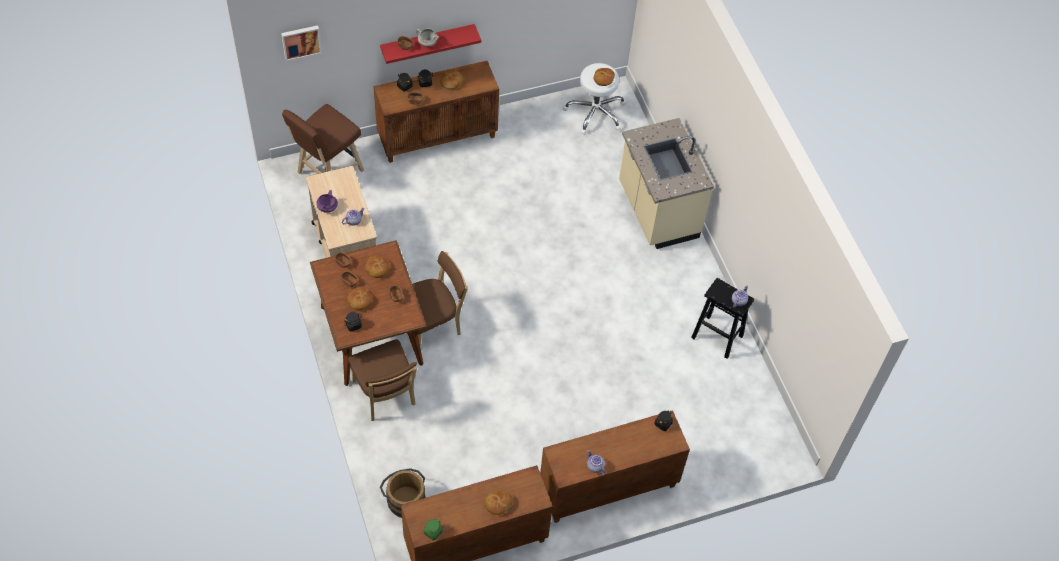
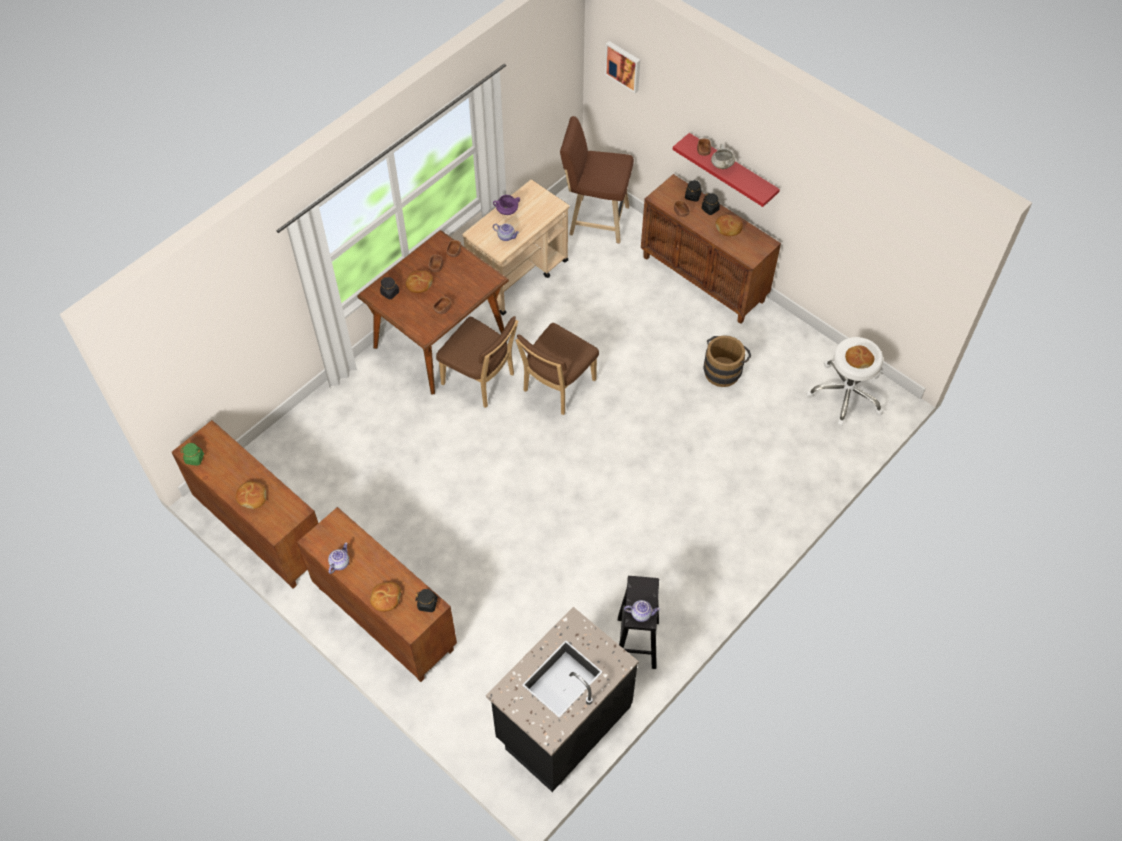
camera: 65 degrees right, 0 degrees up
(377, 269) = (464, 280): bread -> bread (385, 598)
(385, 395) = (380, 382): brown chair -> brown chair (556, 387)
(404, 499) = (279, 450): brown bucket -> brown bucket (724, 369)
(656, 211) = (760, 509): beige counter -> none
(753, 411) = (562, 722): none -> black counter

